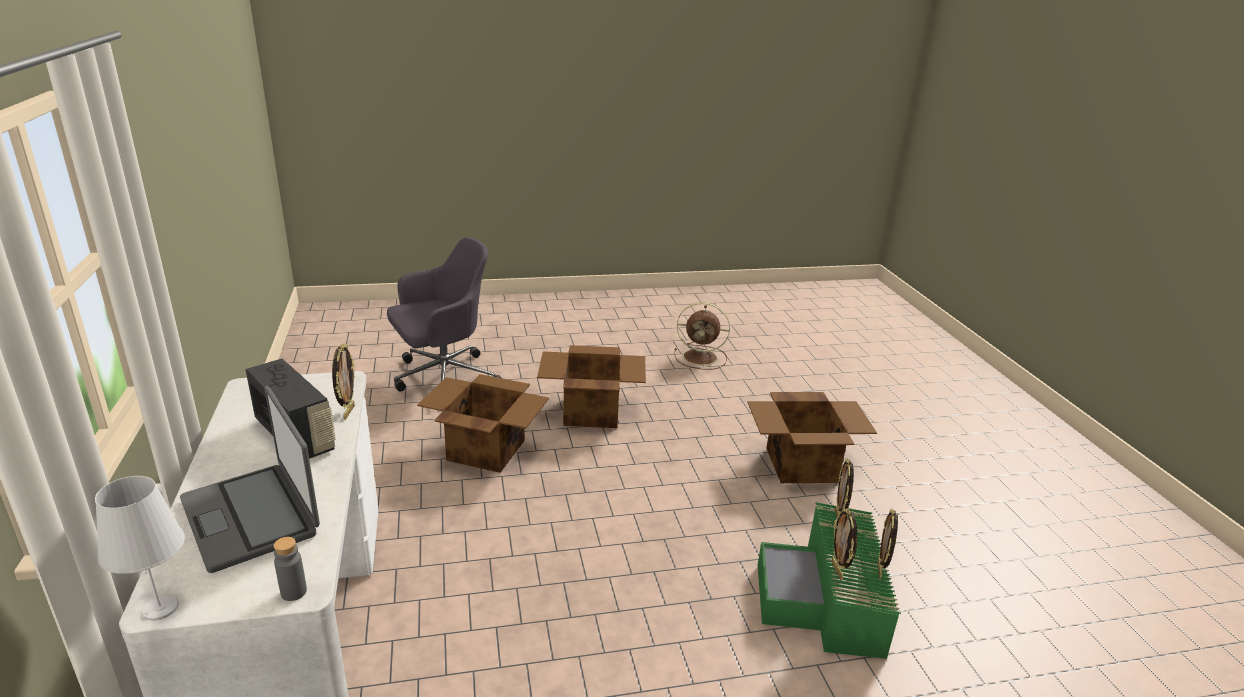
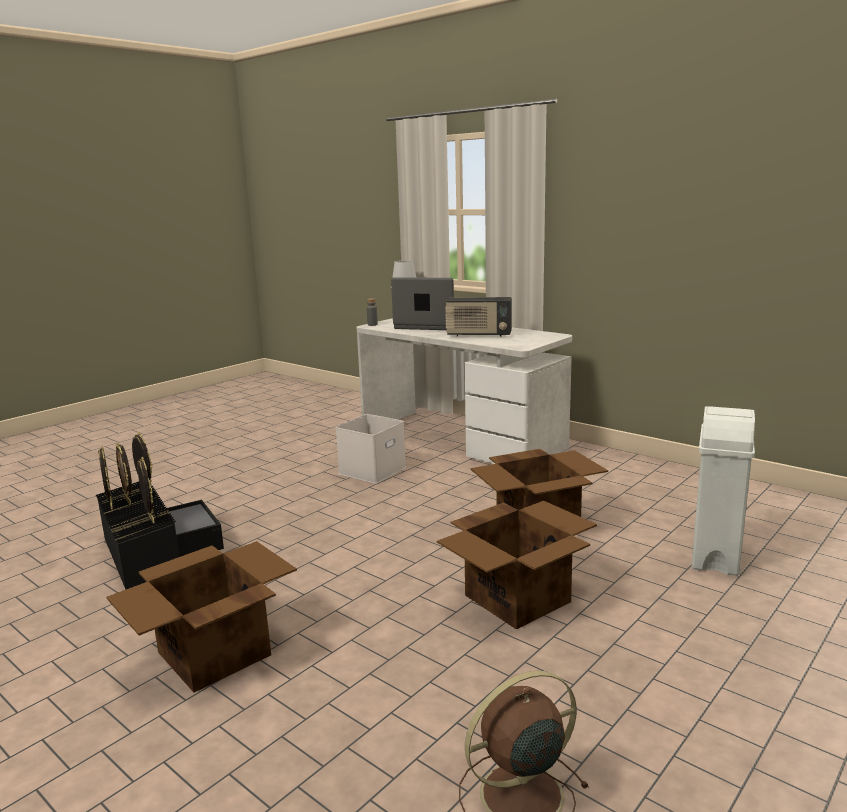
camera: 145 degrees right, 10 degrees down
(348, 412) = (480, 342): picture frame -> picture frame (128, 501)
(443, 378) = (715, 557): grey office chair -> white trash can
(496, 621) = (372, 470): none -> white storage box
(826, 599) = (157, 550): green storage box -> black storage box

